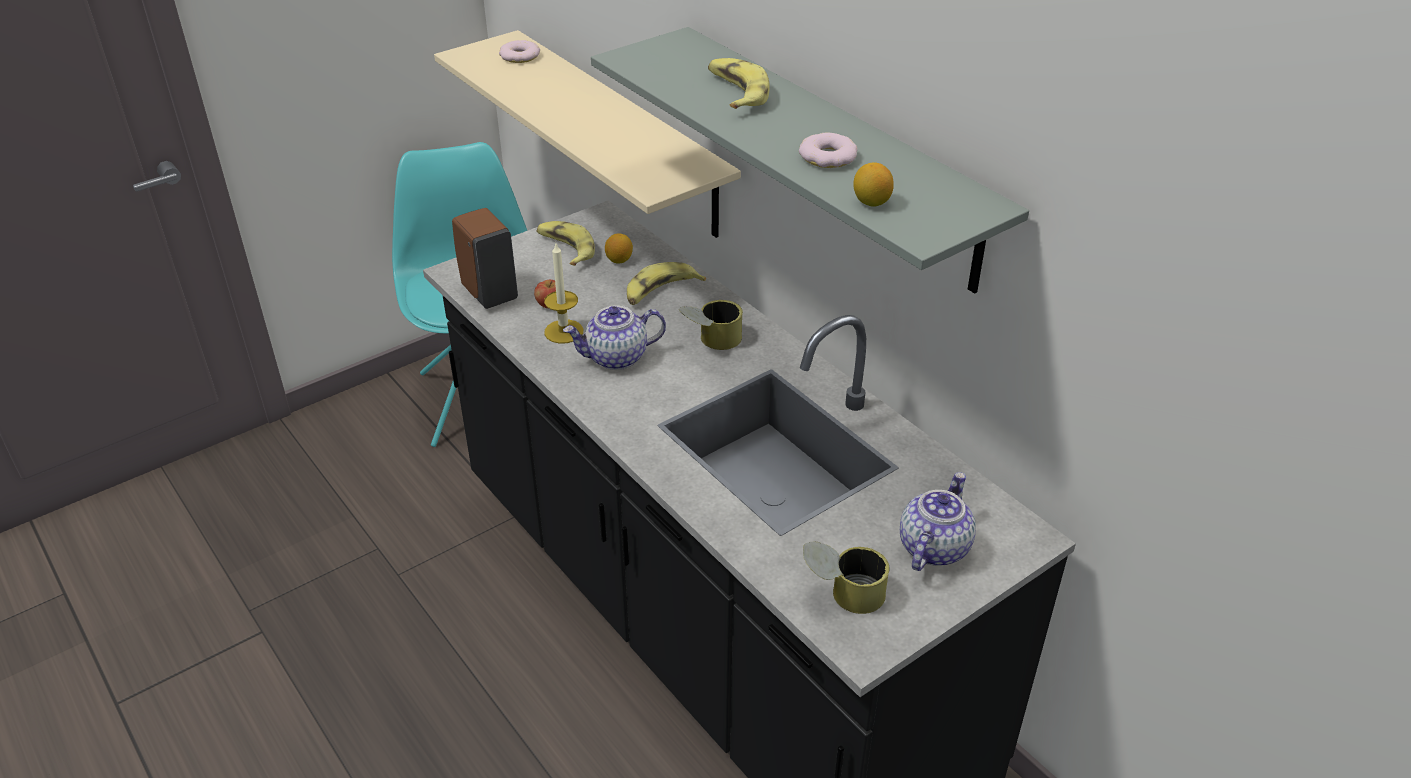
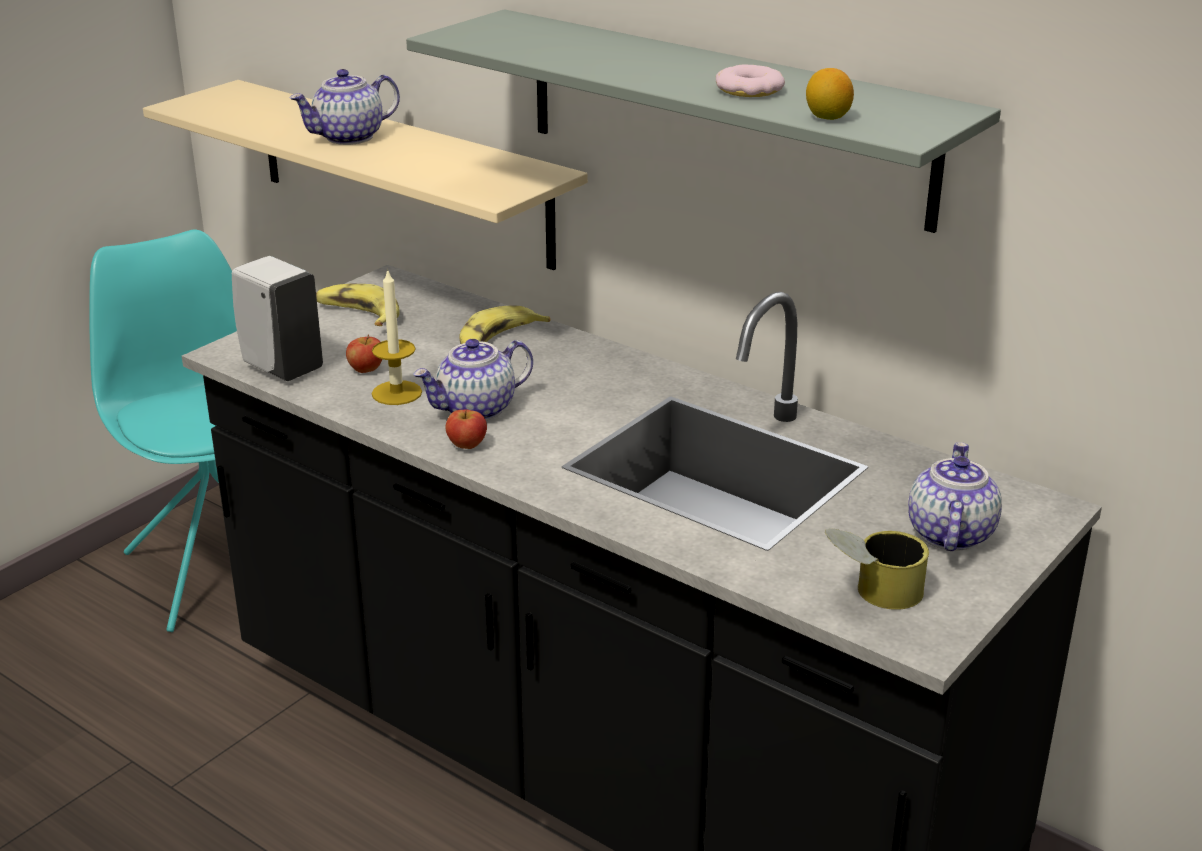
camera: 15 degrees left, 10 degrees down
(489, 293) = (281, 368): brown soap dispenser -> white soap dispenser
(520, 56) = (255, 101): donut -> none
(572, 107) = (348, 137): none -> teapot
(595, 391) = (467, 445): none -> apple
(619, 260) = (431, 318): lemon -> none
(710, 342) = (584, 380): can -> none
(736, 93) = (603, 52): banana -> none

